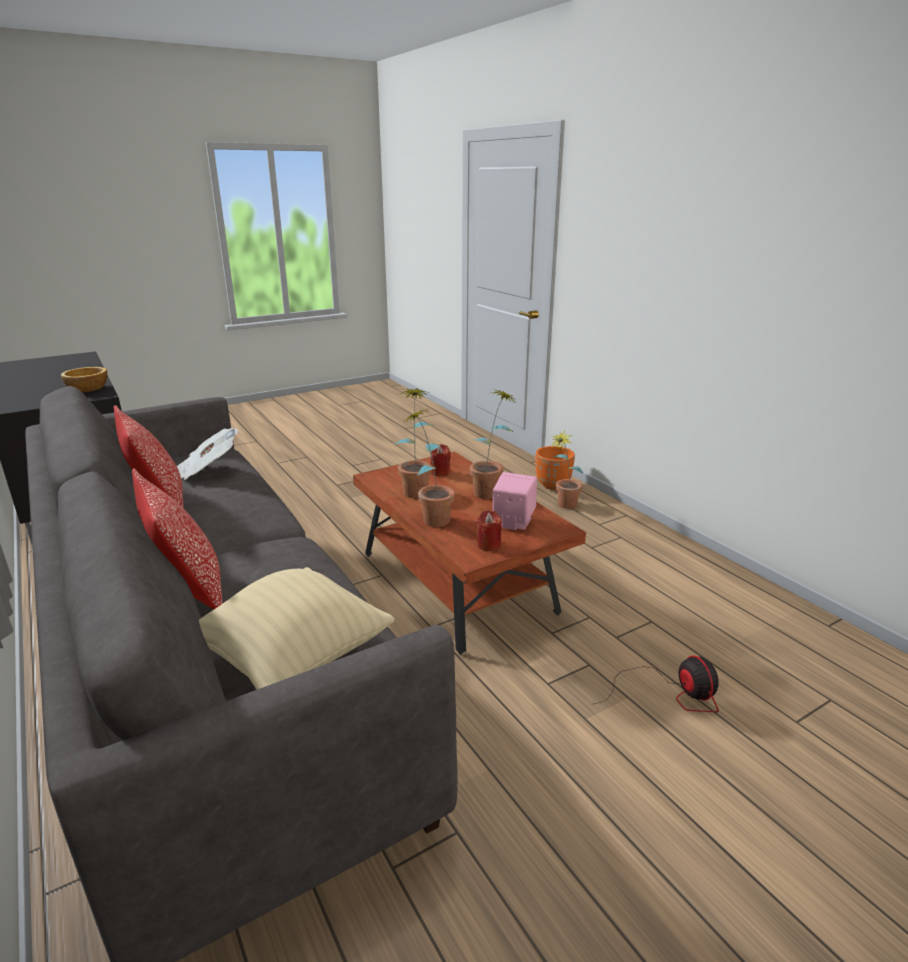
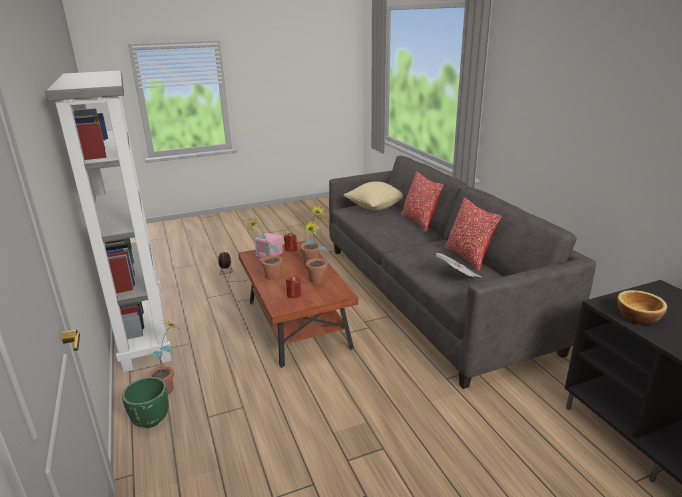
camera: 170 degrees left, 0 degrees up
(552, 485) = (151, 420): orange planter -> green planter
(679, 557) = (143, 330): none -> grey bookcase

